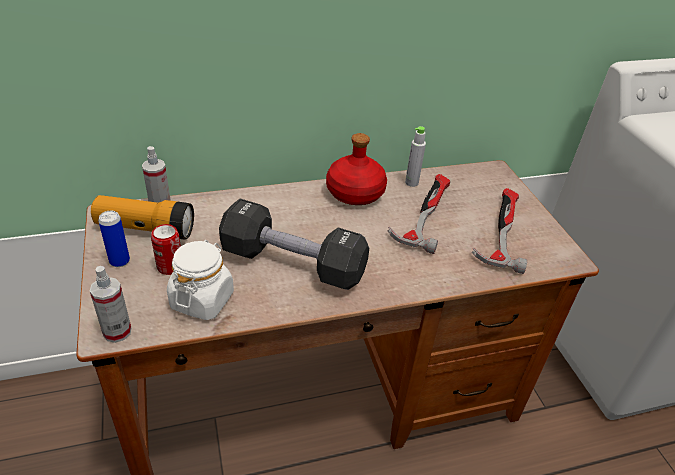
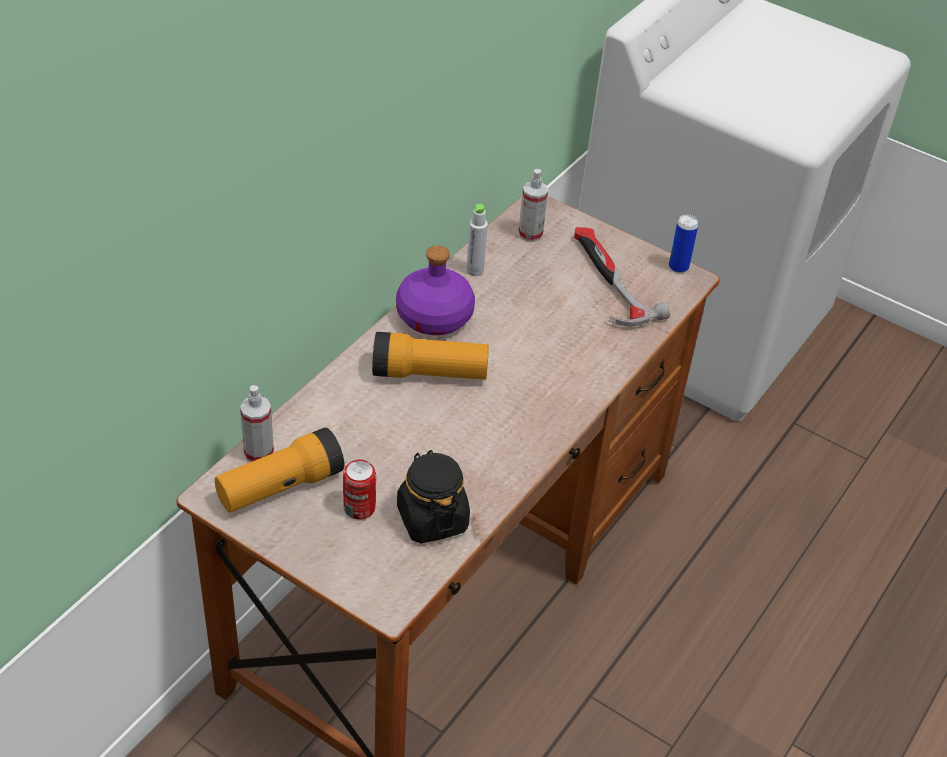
camera: 40 degrees left, 5 degrees up
(117, 332) = (397, 595): spray bottle -> spray bottle (530, 234)
(119, 261) = (303, 534): can -> can (678, 267)
(202, 300) = (432, 518): white jar -> black jar
(293, 263) = (467, 431): black dumbbell -> none
(312, 219) = (429, 373): none -> flashlight
(354, 193) = (434, 317): red bottle -> purple bottle
(424, 213) = (524, 302): hammer -> none

